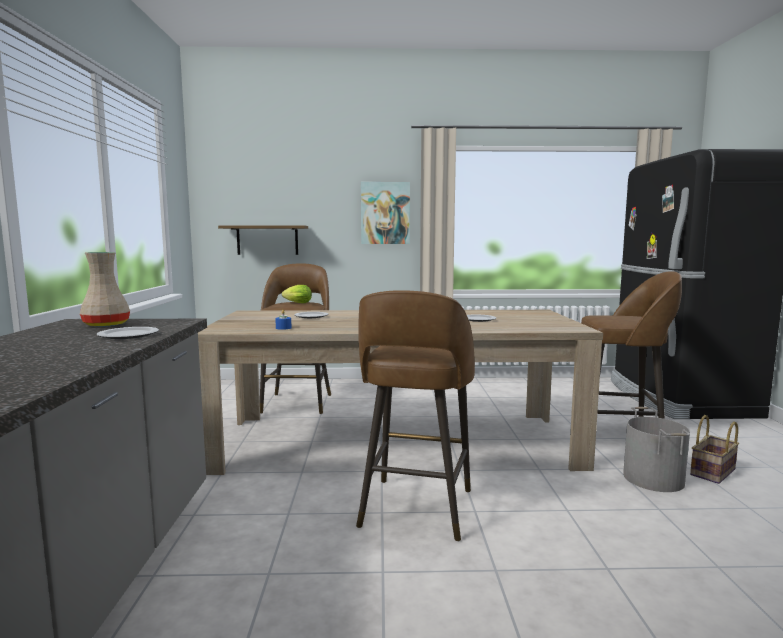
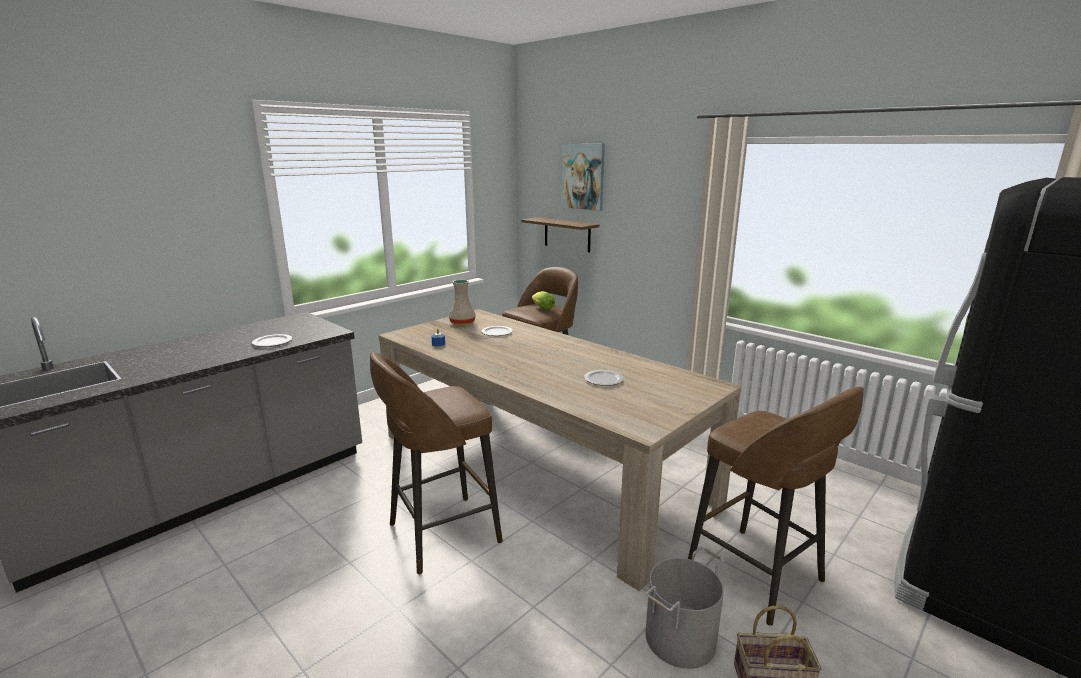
camera: 45 degrees right, 10 degrees up
(105, 324) = (298, 325): beige vase -> beige vase (462, 323)
(385, 213) = (670, 217): picture -> picture (583, 176)

